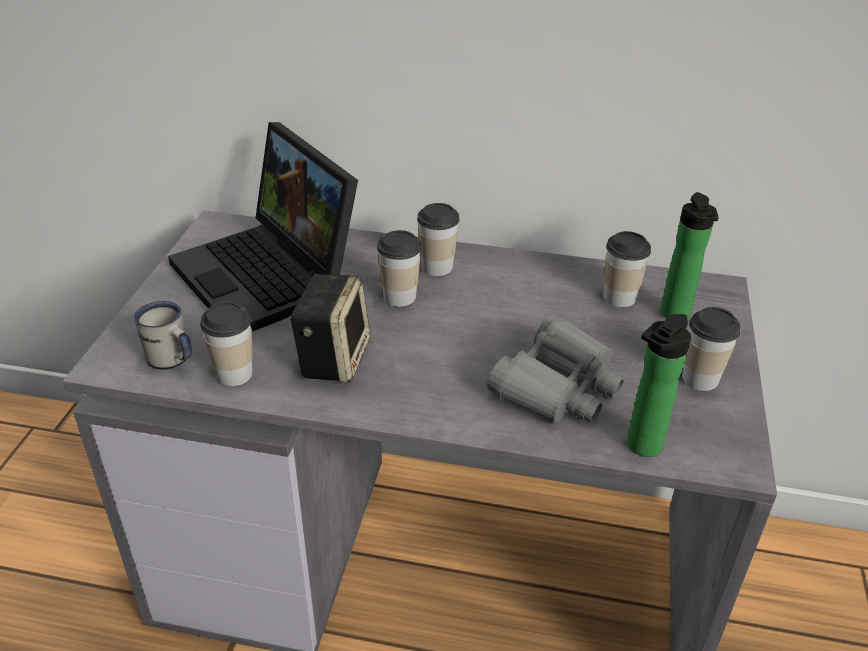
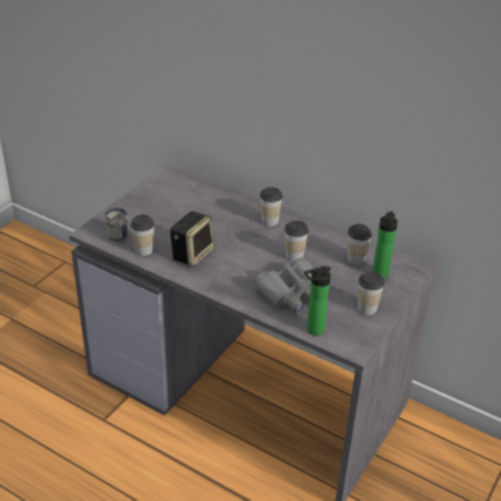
camera: 20 degrees right, 0 degrees up
(271, 276) = (183, 207): laptop -> none
(399, 297) = (241, 232): cup -> cup (294, 255)

